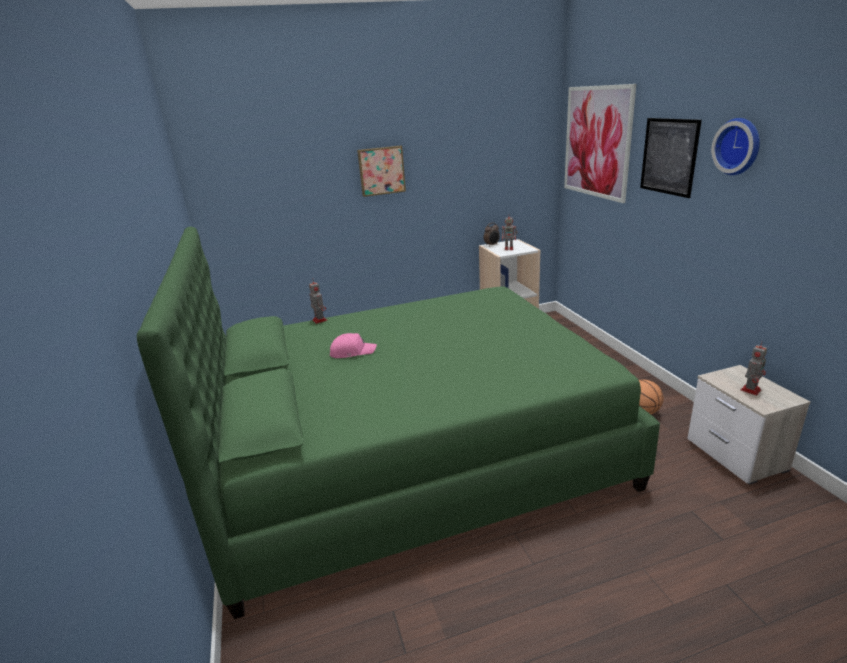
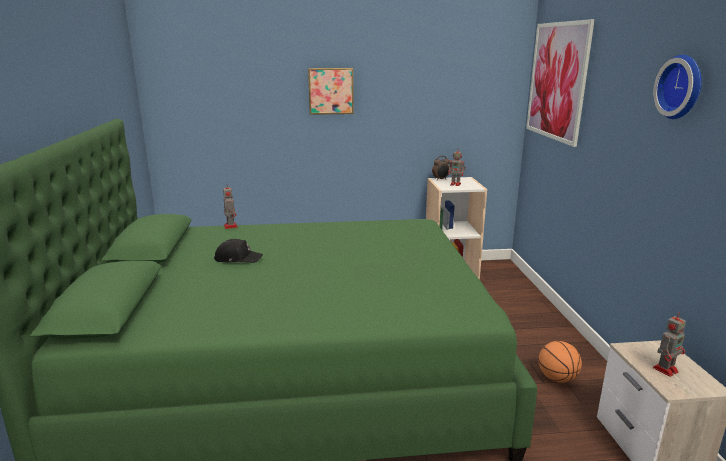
camera: 10 degrees right, 5 degrees down
(352, 352) = (238, 258): pink cap -> black cap
(669, 156) = (617, 97): picture -> none

